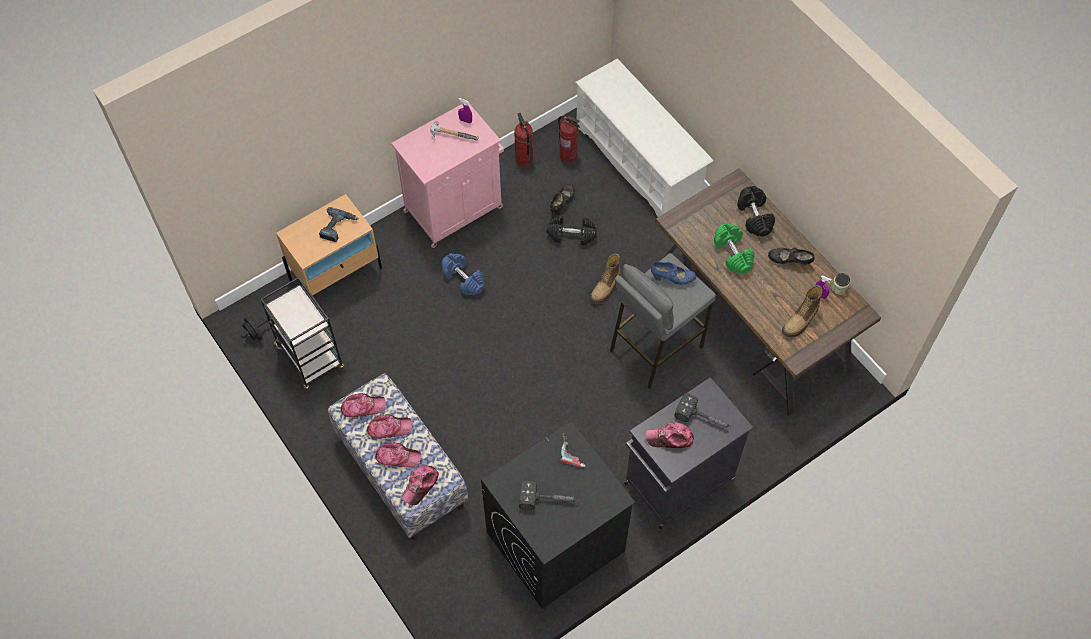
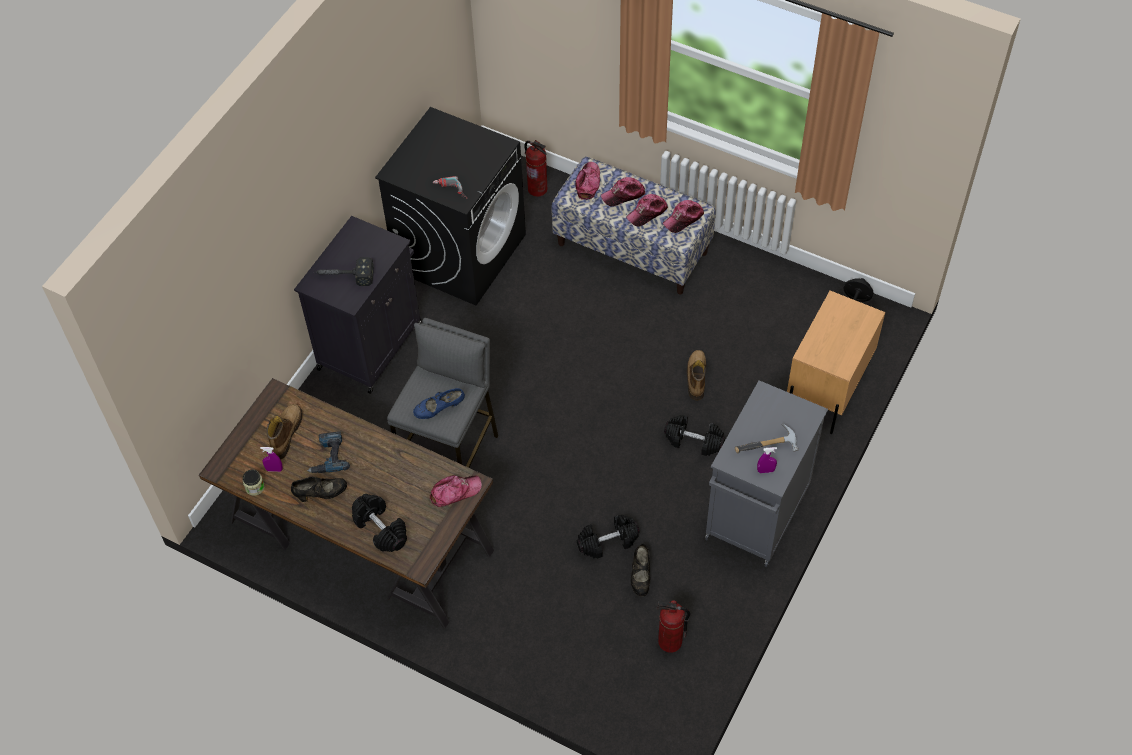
camera: 155 degrees right, 5 degrees down
(311, 359) = (786, 301): black cart -> none
(338, 227) = (828, 343): power drill -> power drill (328, 456)
(455, 208) = (756, 514): pink cabinet -> grey cabinet
(463, 279) = (693, 441): blue dumbbell -> black dumbbell
(523, 159) = (719, 611): fire extinguisher -> fire extinguisher (538, 189)
(549, 499) = (451, 149): hammer -> none
(606, 287) = (537, 500): boot -> boot (696, 377)
(638, 162) = (579, 673): white shoe rack -> none
(670, 438) = (369, 248): cap -> cap (455, 492)
(733, 254) = (387, 475): green dumbbell -> none

